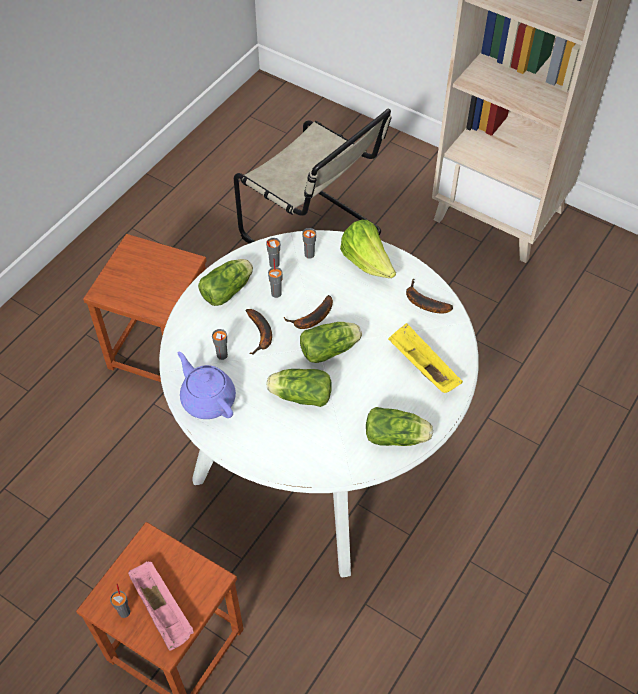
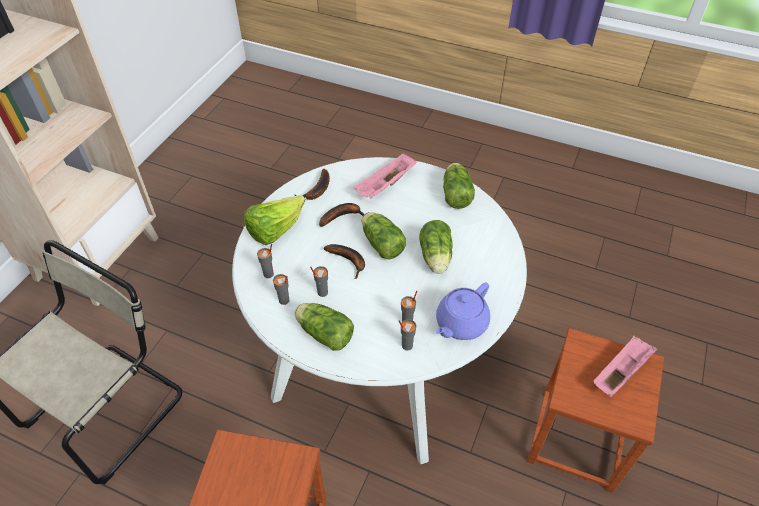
camera: 100 degrees left, 5 degrees down
(124, 611) = (635, 401): grey cup -> grey cup (406, 345)
(261, 334) = (375, 296): banana -> banana (342, 216)
(421, 367) = (385, 186): yellow tray -> pink tray

